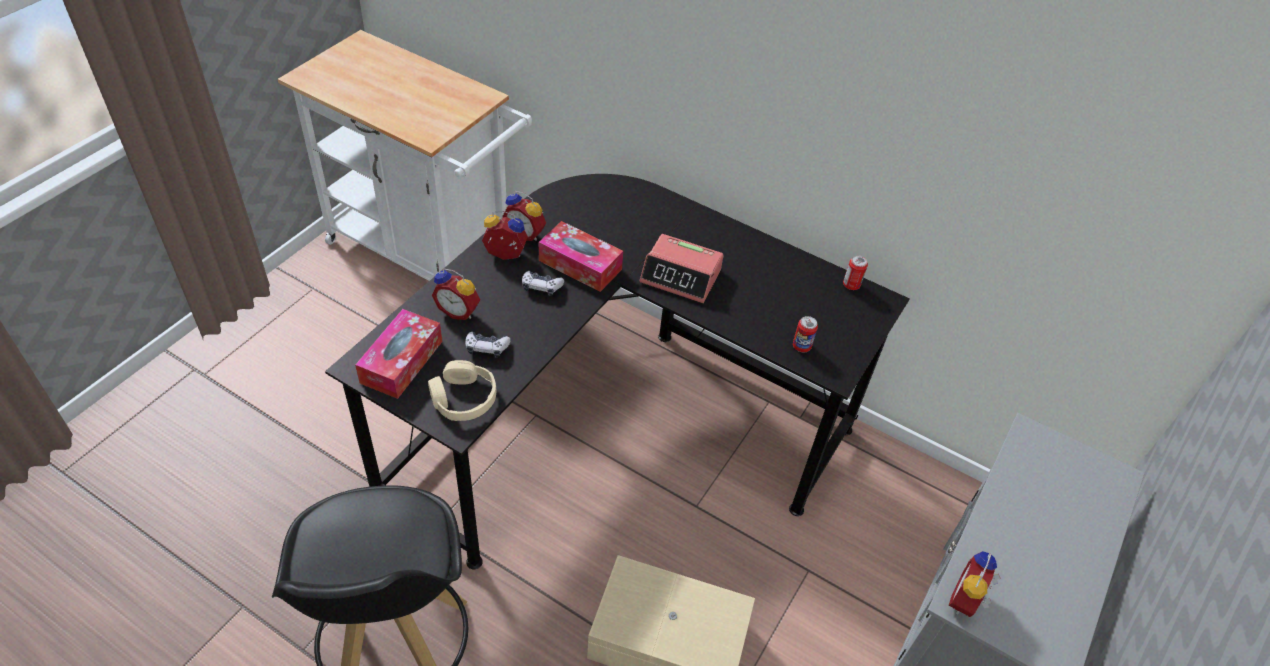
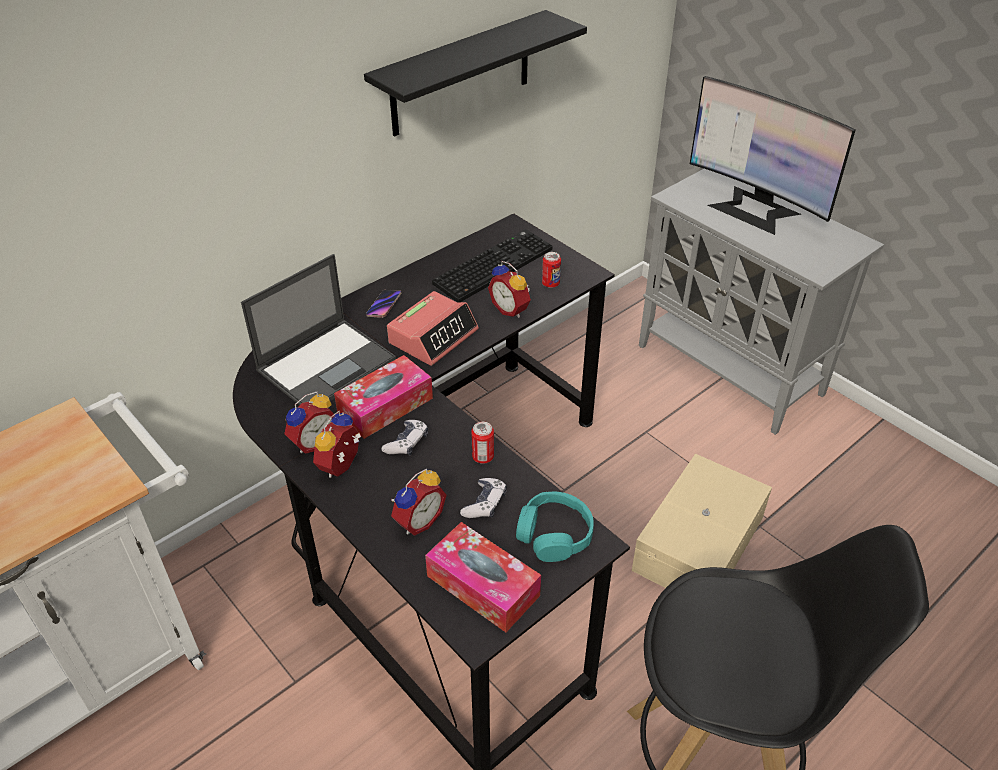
camera: 70 degrees left, 5 degrees down
(463, 398) = (554, 534): beige headphones -> turquoise headphones
(618, 219) = (327, 364): none -> laptop
(709, 235) = (384, 305): none -> phone
(808, 297) = (493, 265): none -> keyboard
(851, 285) = (487, 238): can -> can (483, 457)
(903, 124) = (461, 74): none -> black shelf
(966, 601) = (817, 267): alarm clock -> alarm clock (511, 309)
(1059, 524) = (754, 209): none -> monitor

